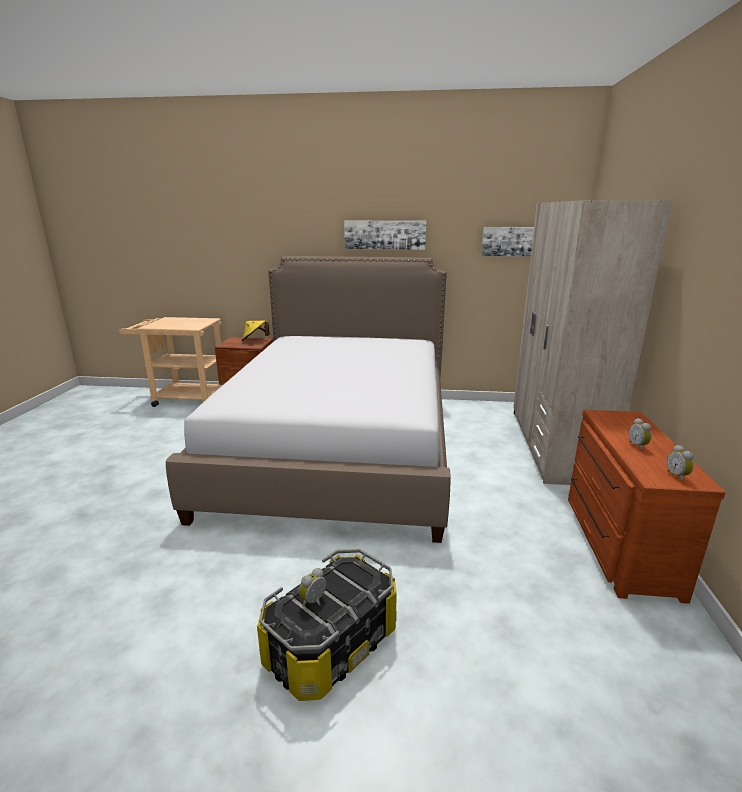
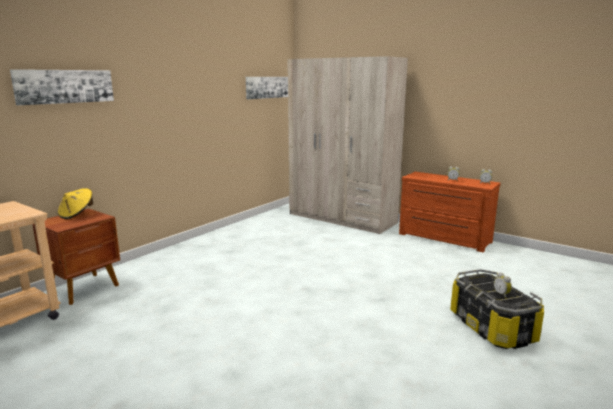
camera: 60 degrees left, 5 degrees down
(339, 448) = (260, 273): bed -> none
(385, 235) = (183, 84): picture -> picture (65, 86)

